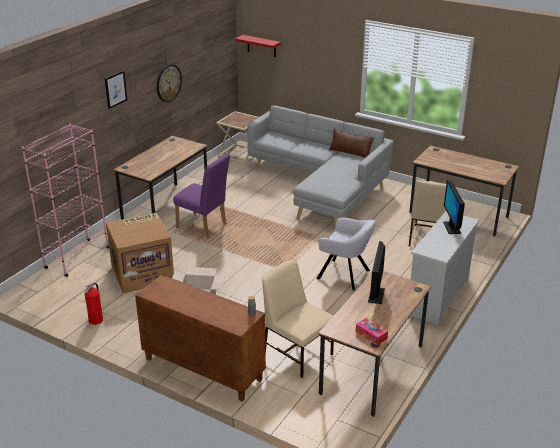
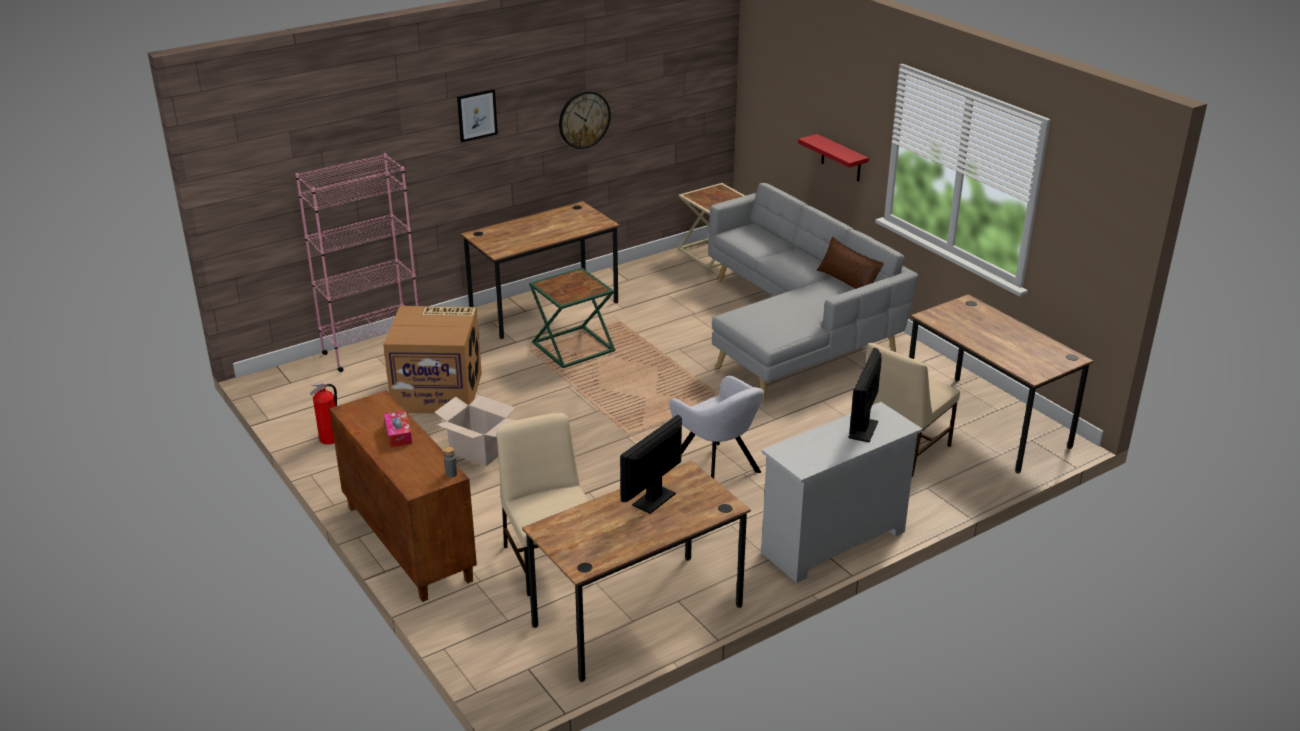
camera: 25 degrees right, 0 degrees up
(204, 227) = (573, 348): purple chair -> green side table
(261, 46) = (766, 84): red shelf -> red shelf (841, 158)
(371, 335) = (591, 552): tissue box -> tissue box (398, 434)

